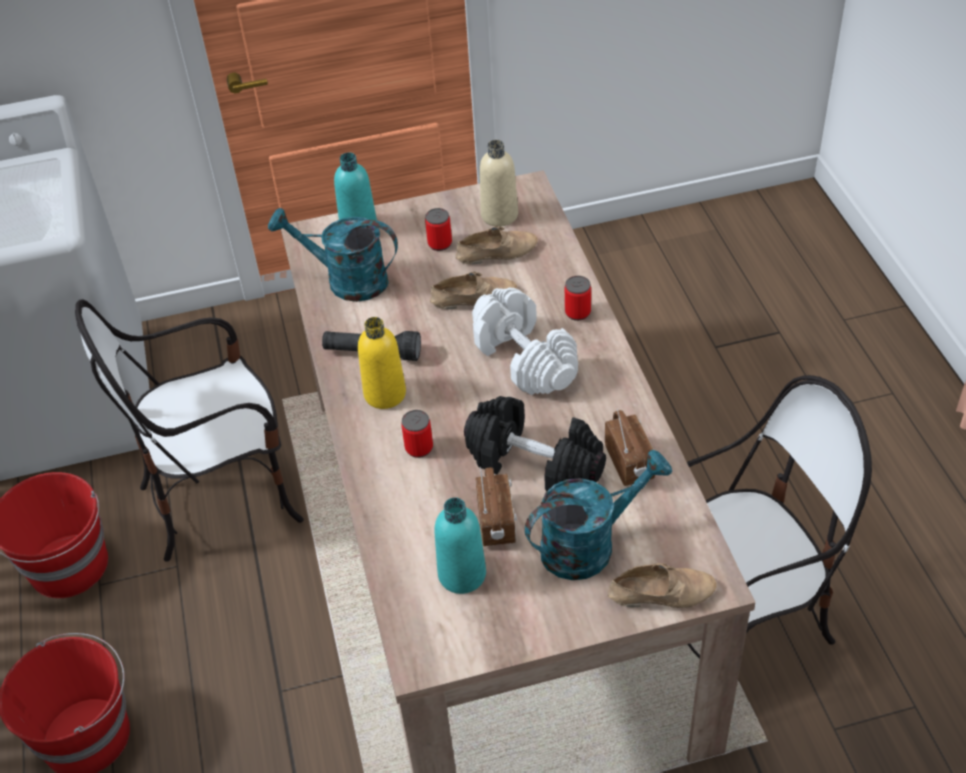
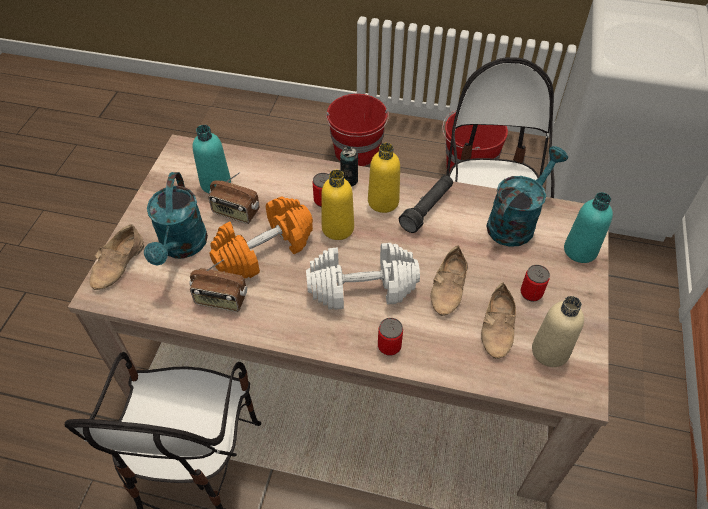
camera: 115 degrees right, 5 degrees up
(368, 440) = (349, 180): none -> can
(455, 415) = (338, 228): none -> yellow bottle
(535, 463) = (264, 250): black dumbbell -> orange dumbbell

